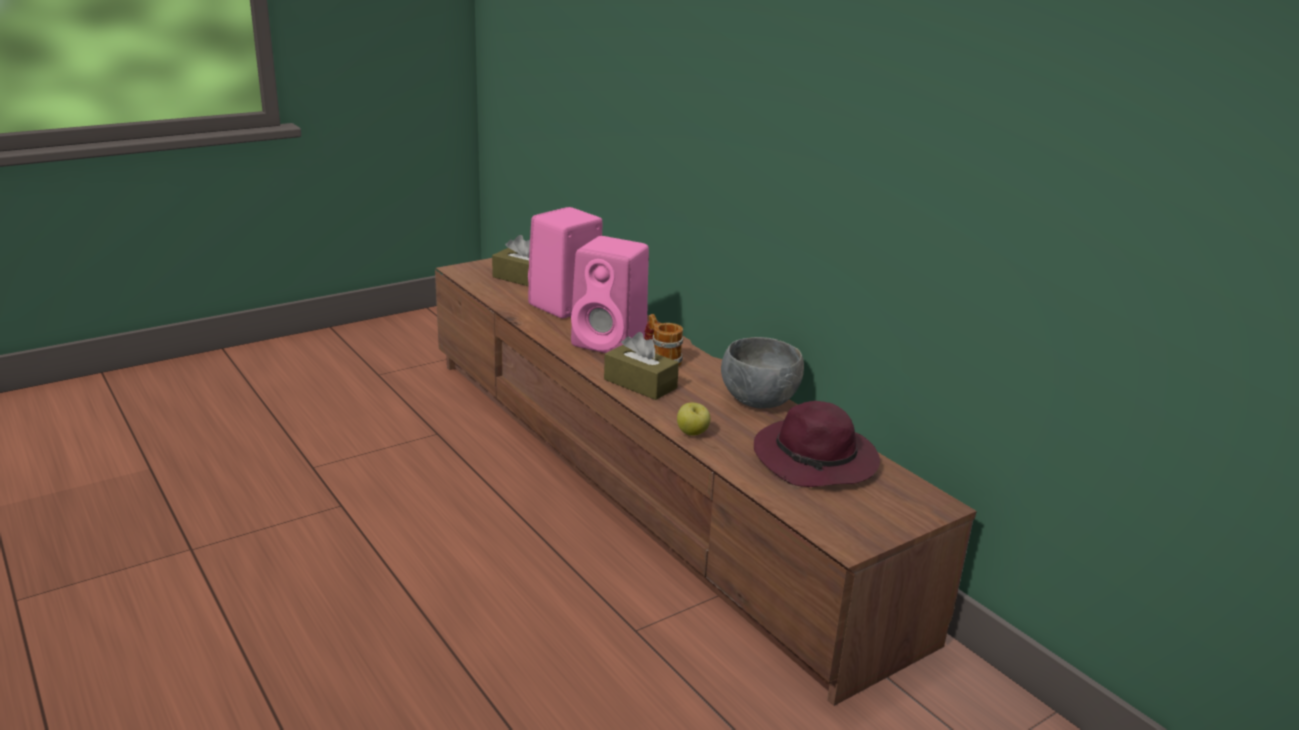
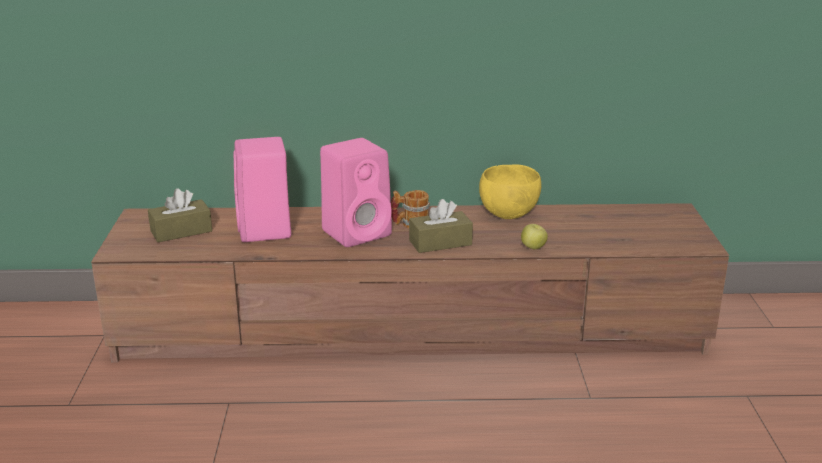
camera: 55 degrees left, 0 degrees up
(758, 401) = (507, 214): grey bowl -> yellow bowl
(817, 461) = (603, 223): purple hat -> none

